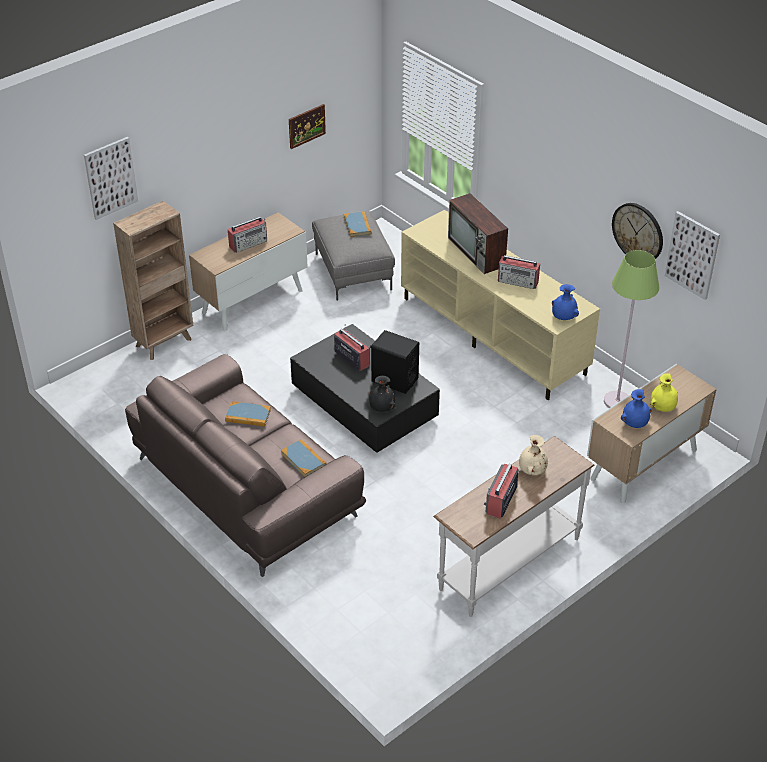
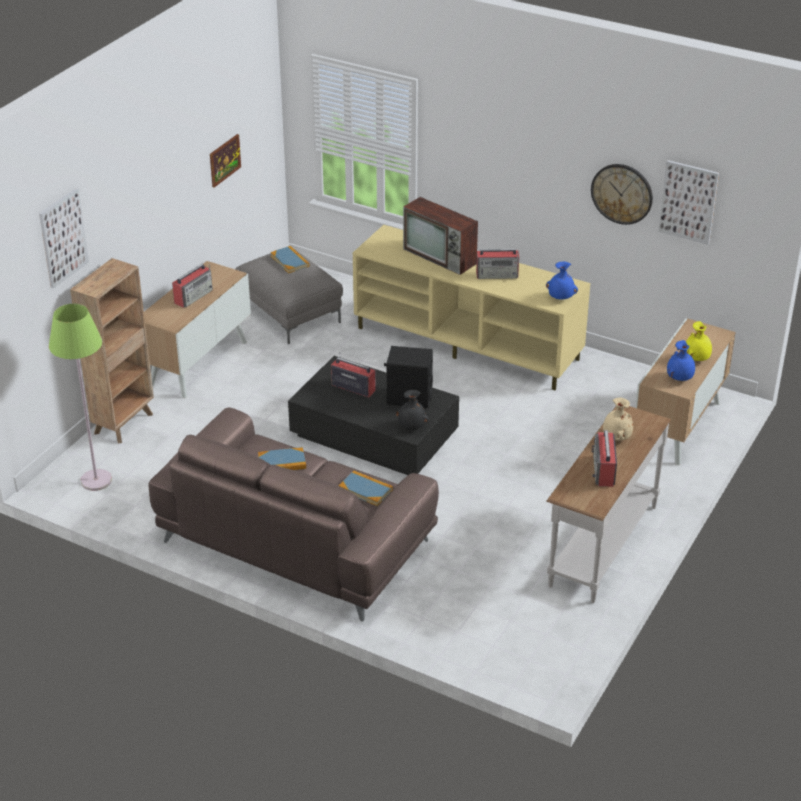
camera: 20 degrees left, 5 degrees down
(617, 401) = (622, 377): green floor lamp -> green floor lamp (96, 480)

